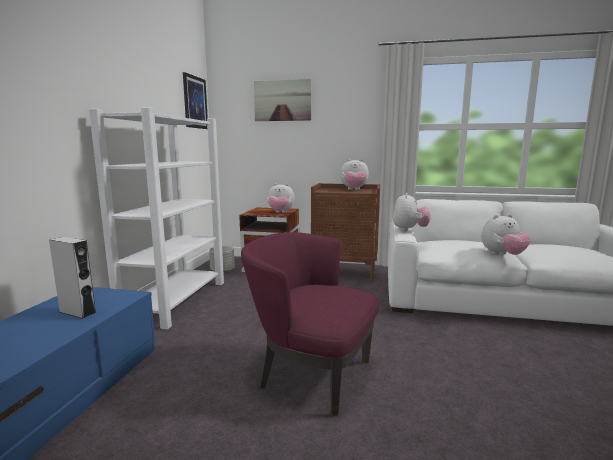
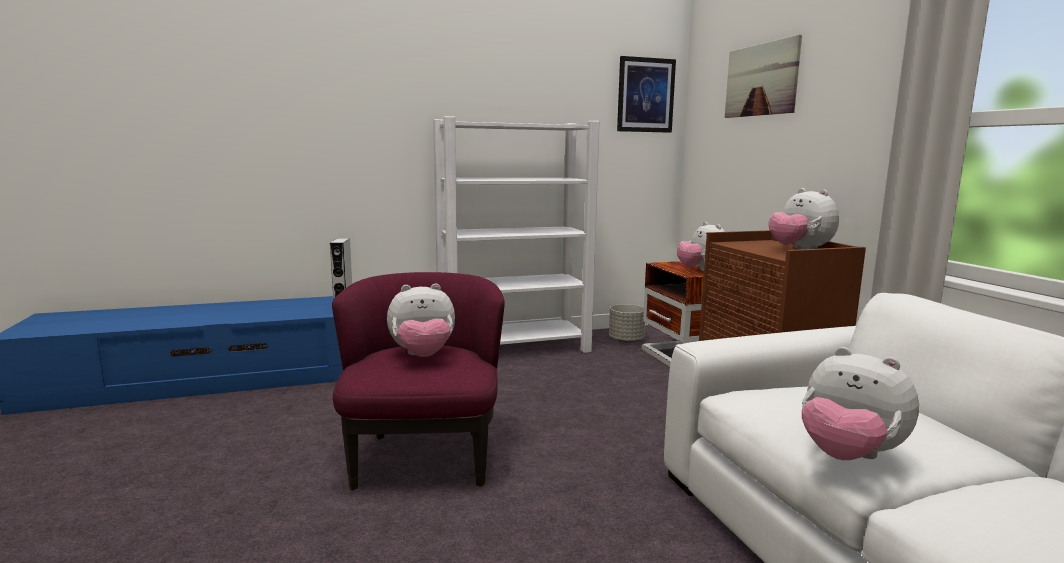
camera: 60 degrees right, 0 degrees up
(409, 230) = (758, 341): plush toy -> plush toy (423, 356)

